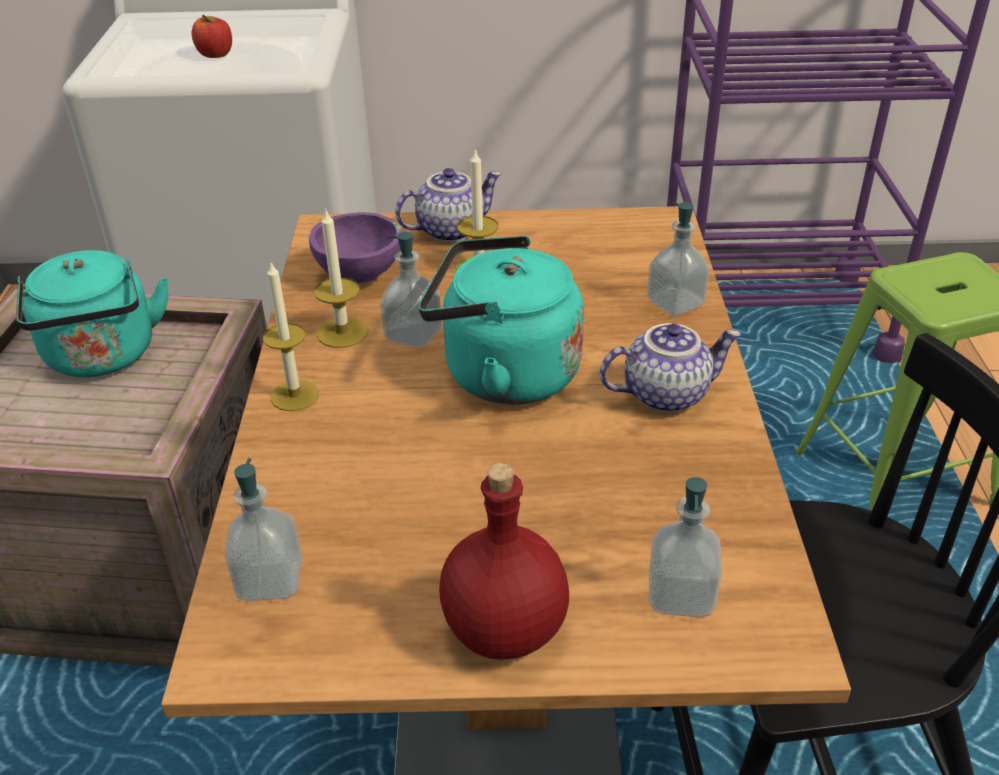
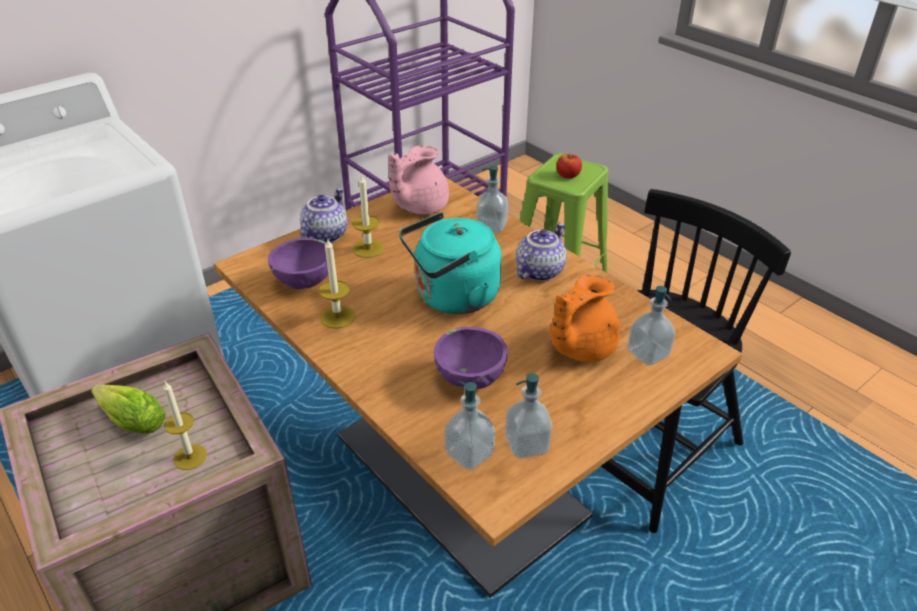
camera: 40 degrees left, 0 degrees up
(103, 357) = (130, 420): turquoise kettle -> lettuce
(215, 54) = (65, 174): apple -> apple (568, 175)
(295, 395) = (356, 362): candle -> candle (190, 457)
(392, 488) = (471, 379): none -> purple bowl
(413, 335) = (380, 300): soap dispenser -> soap dispenser (527, 444)
(502, 630) = (599, 409): red bottle -> none
(587, 527) = (579, 347): none -> orange teapot
(609, 240) = (419, 206): none -> pink teapot

